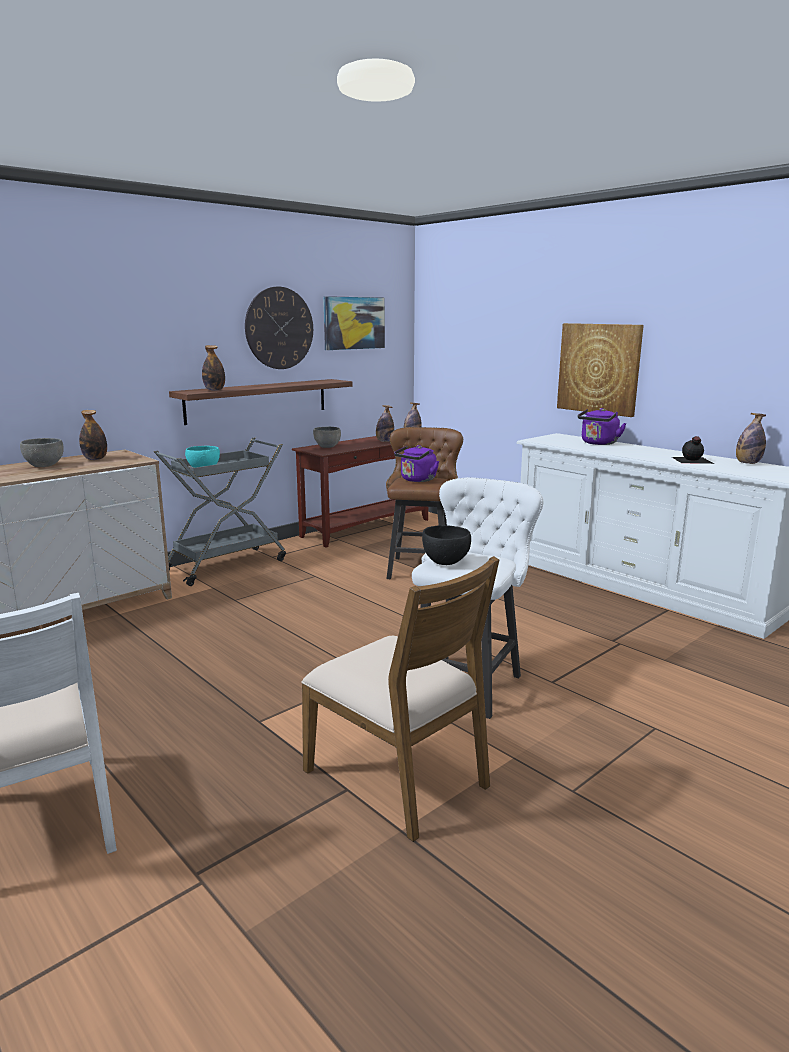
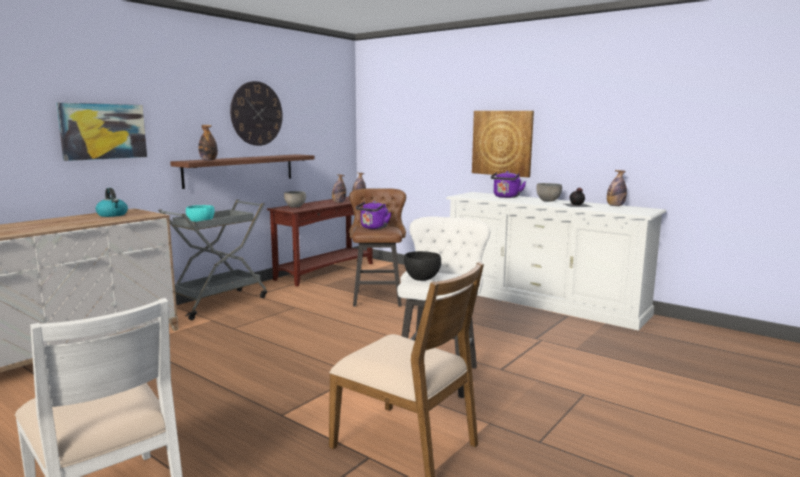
camera: 10 degrees left, 5 degrees down
(44, 466) = (69, 220): grey bowl -> grey bowl (548, 201)
(95, 459) = (112, 215): bottle -> kettle
(354, 323) = (312, 111): picture -> picture (103, 131)

